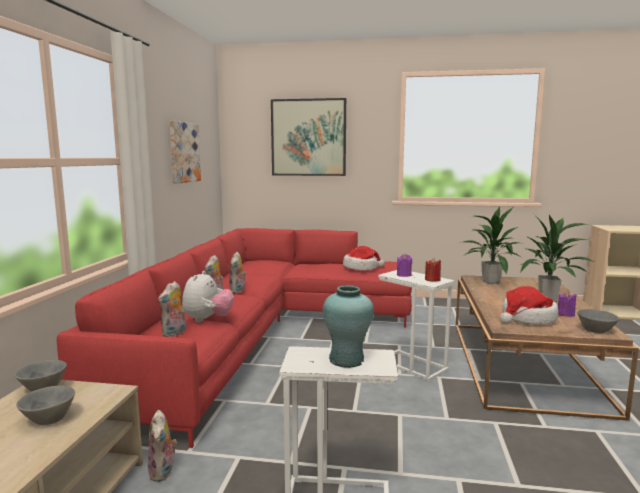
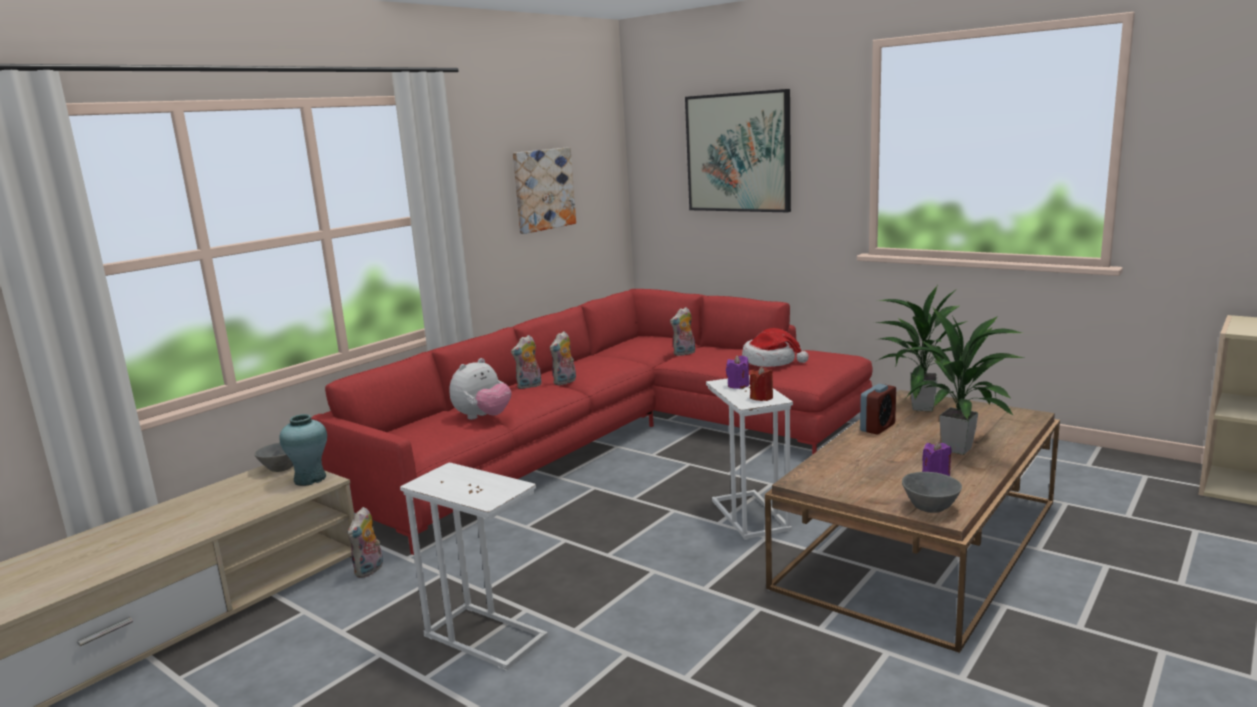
camera: 30 degrees right, 5 degrees up
(50, 418) = (259, 495): grey bowl -> none
(174, 333) = (429, 429): plush toy -> plush toy (684, 353)
(346, 360) = (473, 486): turquoise vase -> turquoise vase (310, 479)
(488, 294) = (877, 427): none -> alarm clock
(527, 319) = (860, 474): hat -> none

